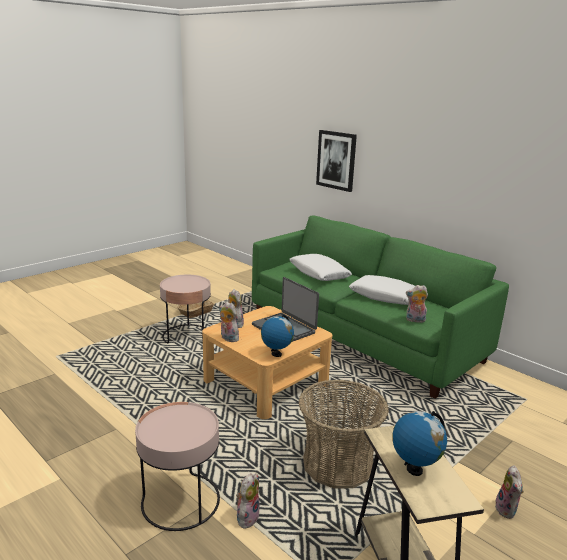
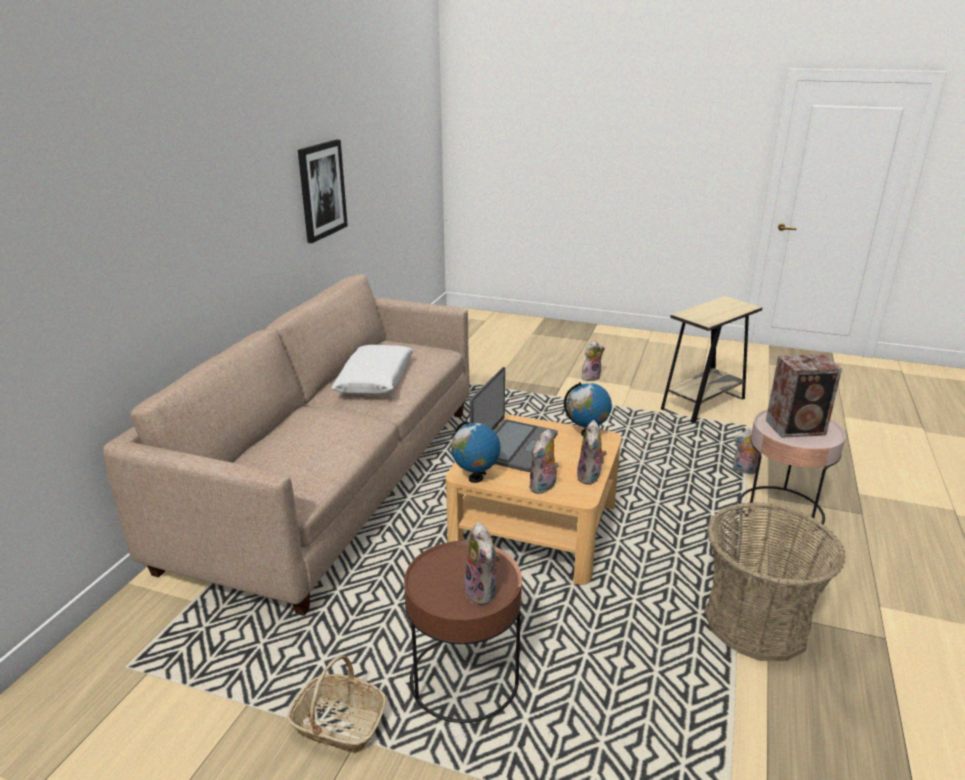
camera: 115 degrees left, 5 degrees up
(178, 425) = (797, 428): none -> speaker
(187, 336) = (464, 677): pink side table -> brown side table
(319, 274) = (314, 440): white pillow -> none
(336, 160) = (91, 269): picture -> picture (322, 190)
(337, 464) = (627, 445): basket -> basket (756, 623)
(363, 337) = (333, 482): green sofa -> beige sofa
(414, 469) = (724, 311): globe -> globe (475, 478)
(415, 320) = (433, 358): plush toy -> plush toy (483, 592)

